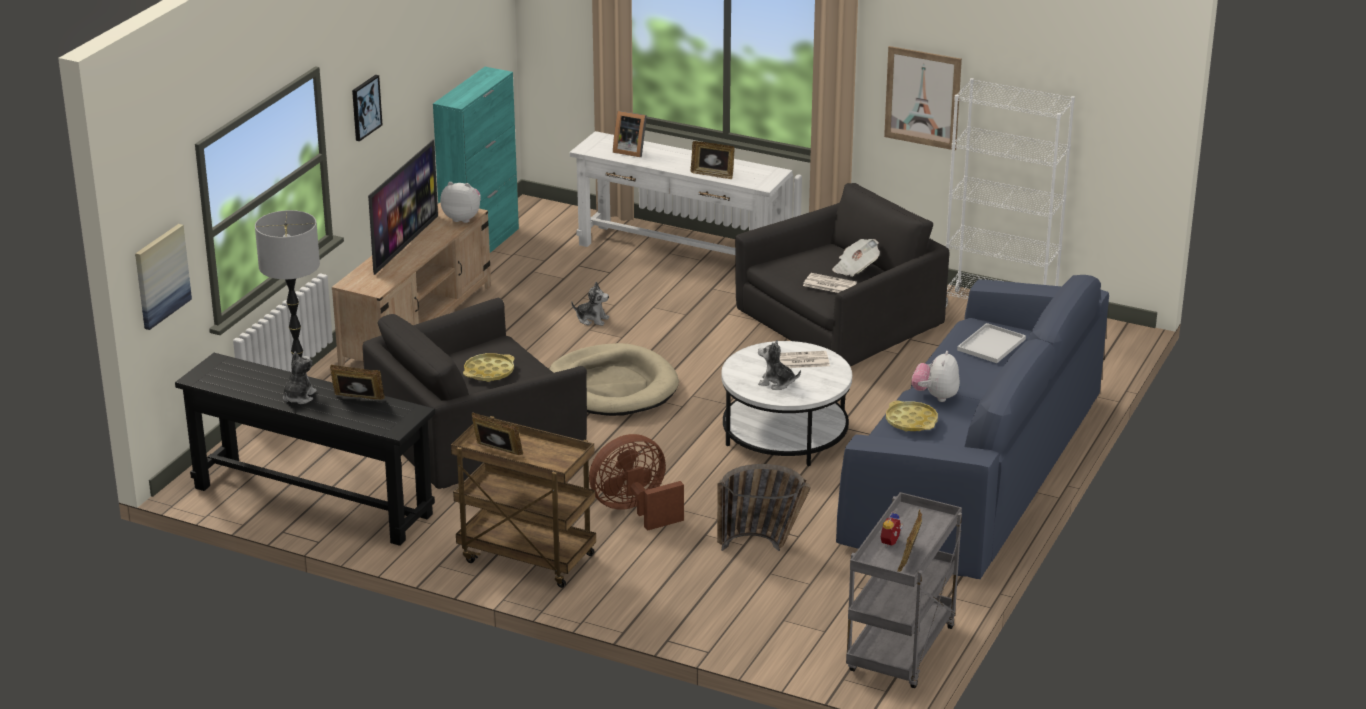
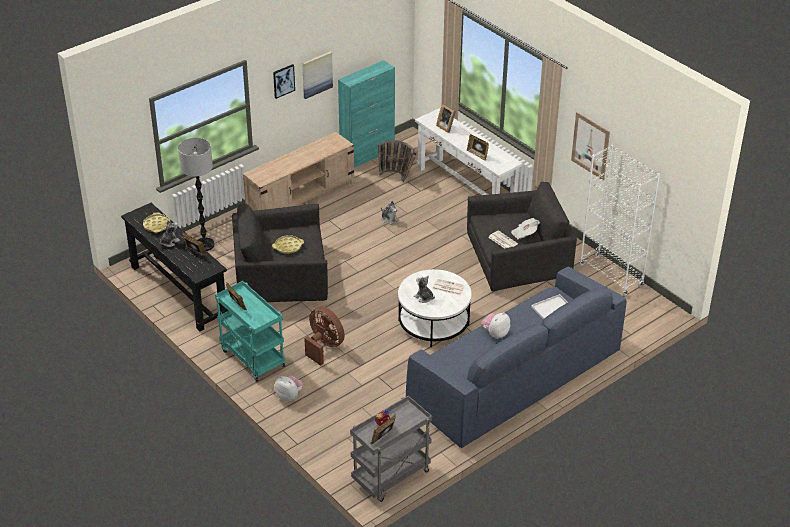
camera: 25 degrees right, 10 degrees up
(161, 276) = (120, 162): picture -> picture (317, 74)
(404, 244) = (296, 156): television -> none
(462, 218) = (337, 146): plush toy -> plush toy (289, 396)
(525, 558) = (251, 358): brown cart -> turquoise cart
(612, 386) = (368, 265): beige dog bed -> none
(635, 510) = (324, 346): brown fan -> brown fan turned 45 degrees clockwise
(763, 545) = (371, 389): basket -> basket (398, 178)
(911, 421) = (470, 346): yellow tray -> yellow tray (157, 225)

